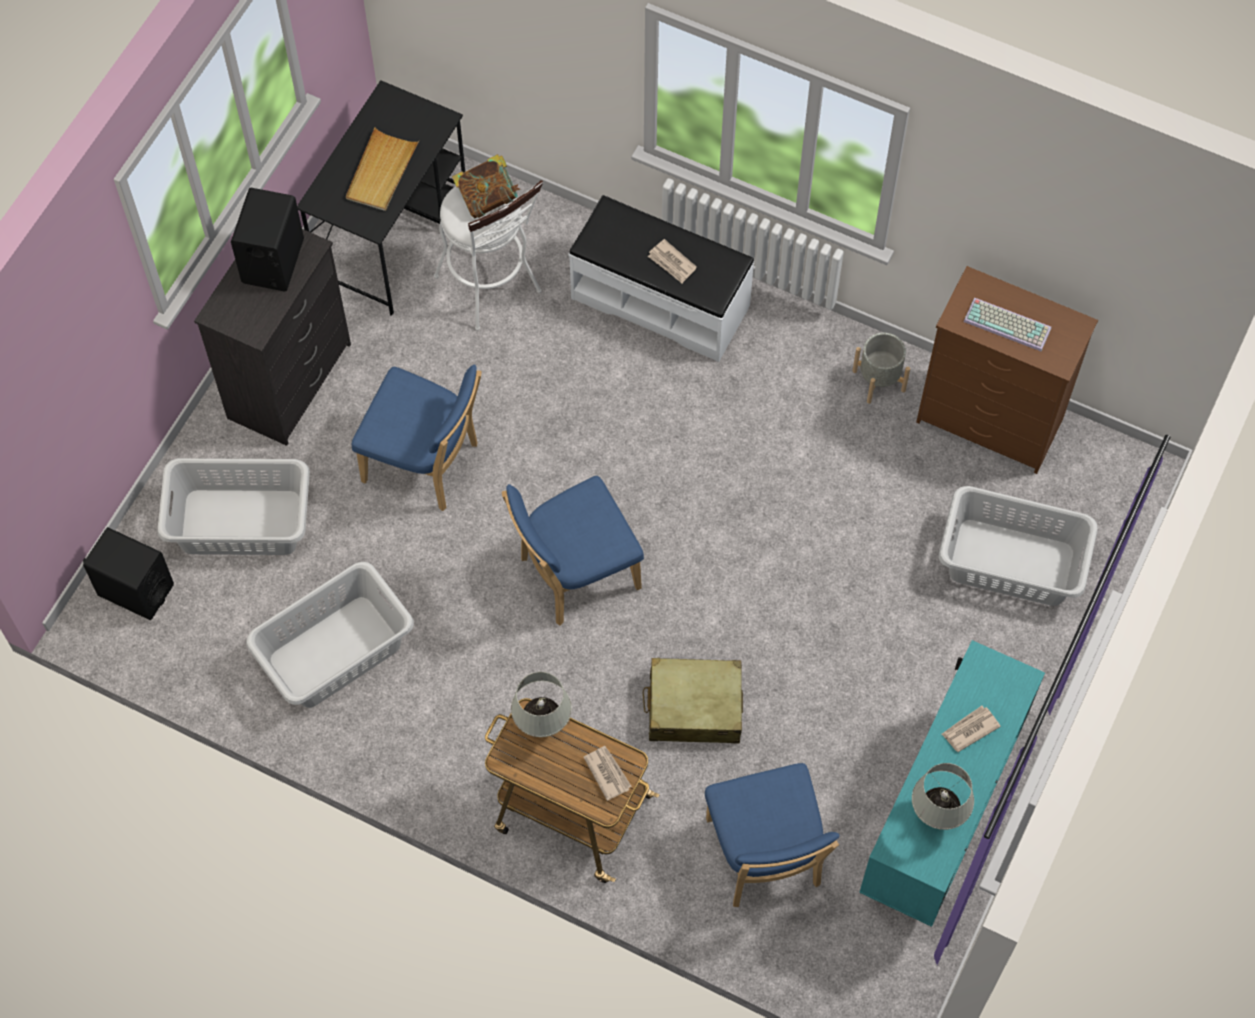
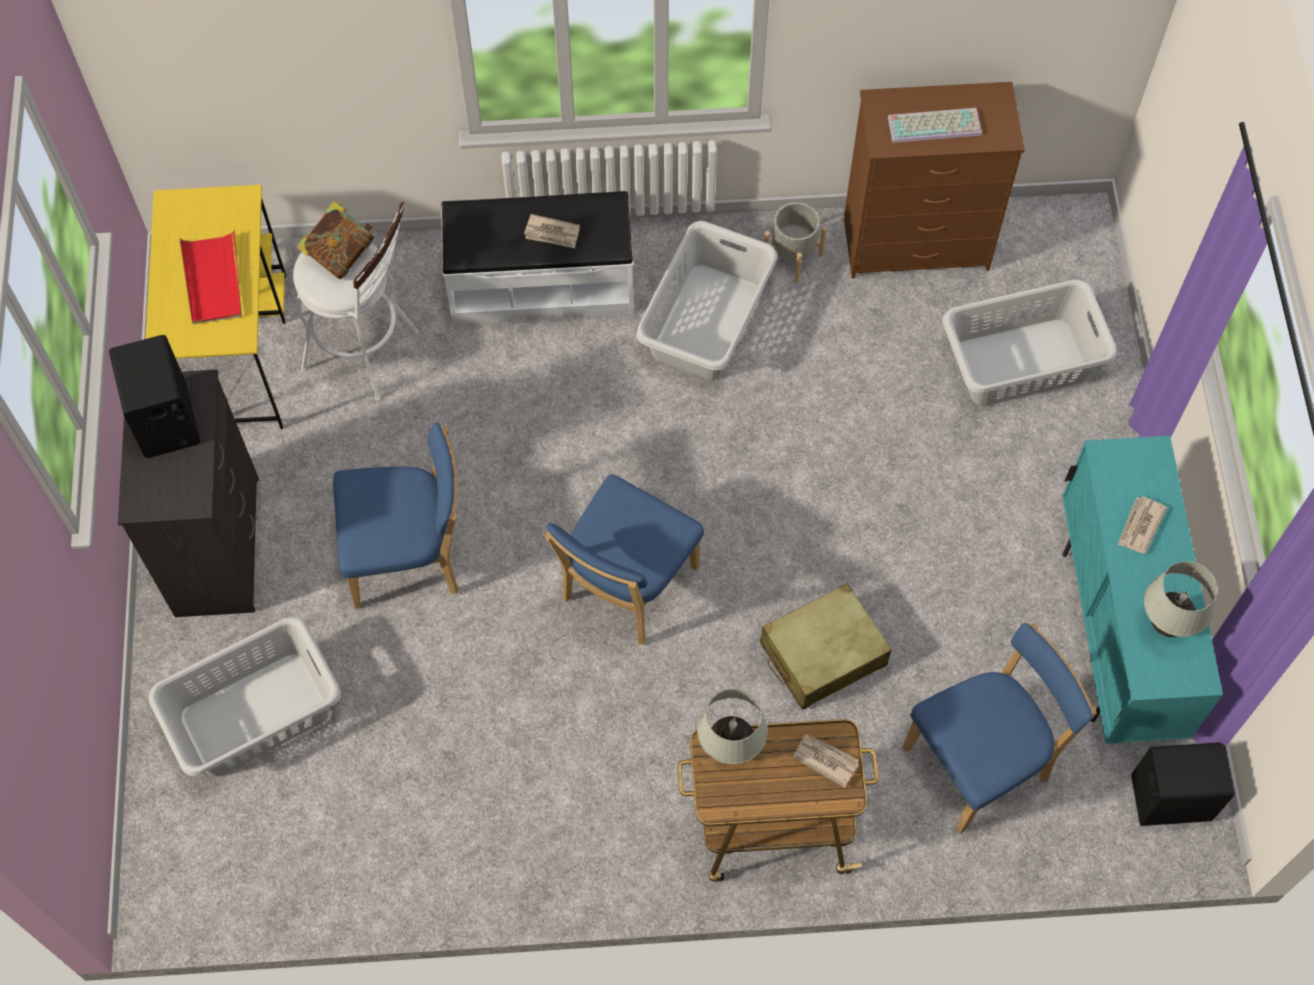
camera: 30 degrees left, 0 degrees up
(135, 590) = (185, 844): black speaker -> black speaker (1170, 798)
(336, 652) = (437, 793): grey laundry basket -> grey laundry basket (707, 322)
(381, 172) = (213, 280): beige tray -> red tray
(393, 236) = (235, 351): black desk -> yellow desk
(765, 858) = (982, 762): blue chair -> blue chair turned 75 degrees counterclockwise

